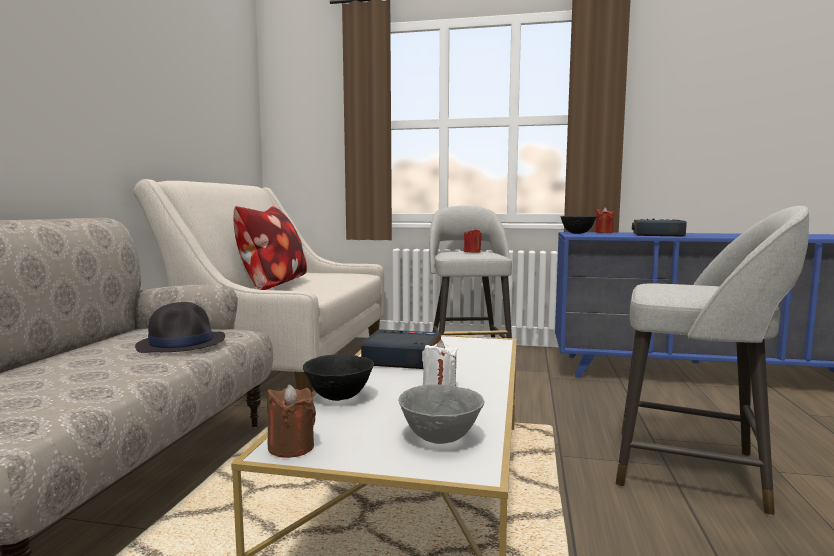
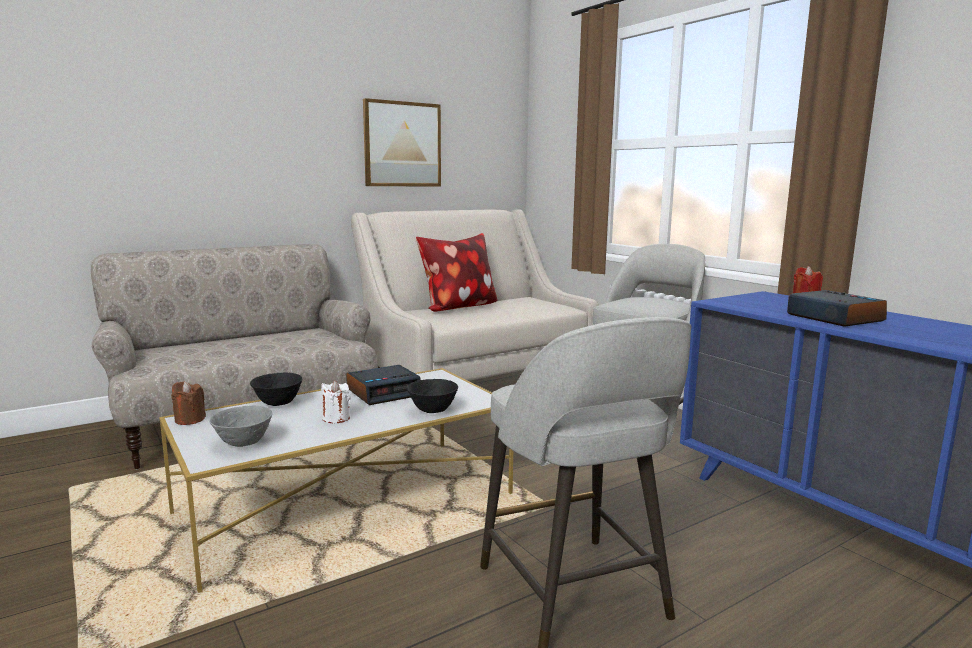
camera: 45 degrees right, 5 degrees up
(172, 103) = (402, 144): none -> picture
(182, 343) = (299, 344): black hat -> none
(401, 359) = (384, 392): alarm clock -> alarm clock turned 90 degrees clockwise
(472, 252) = (645, 302): red candle -> none
(577, 233) = (744, 299): black bowl -> black bowl (432, 411)

